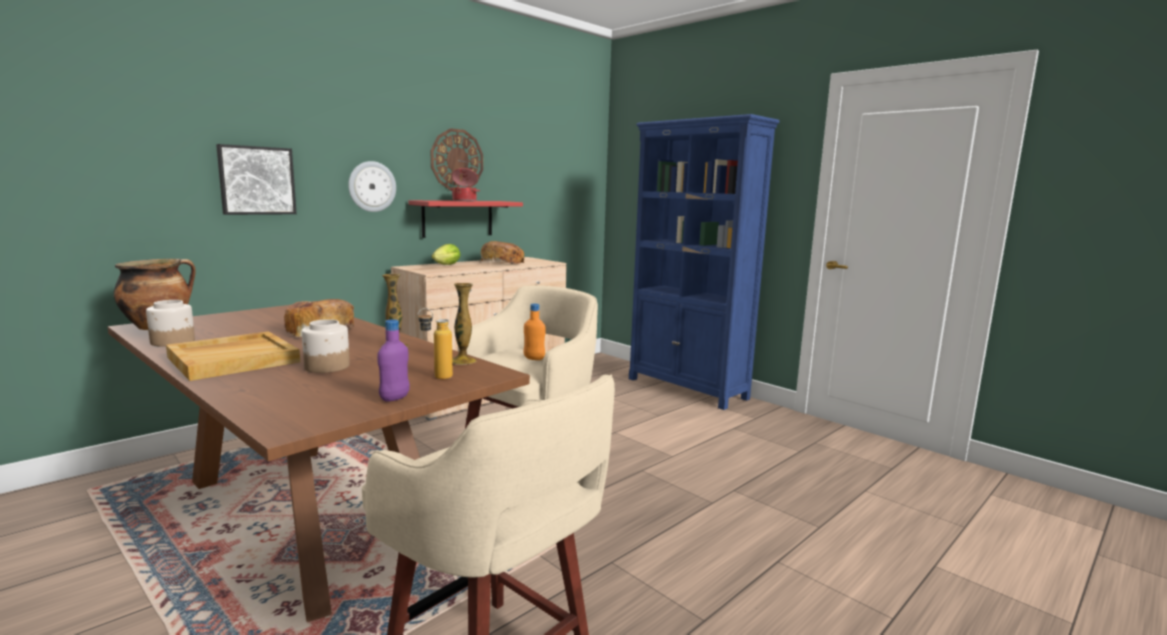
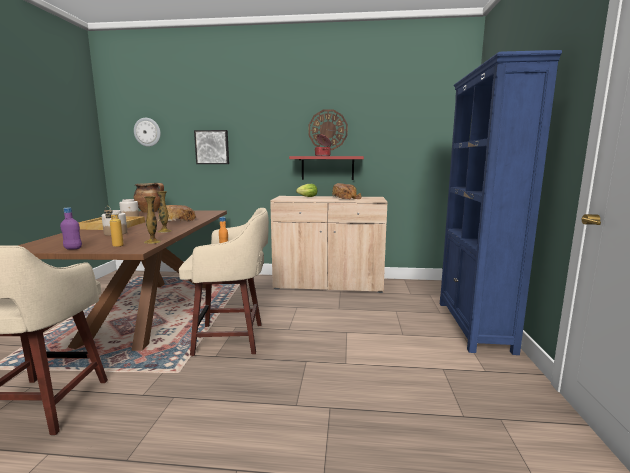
camera: 50 degrees right, 0 degrees up
(372, 186) = (271, 148): wall clock -> wall clock (147, 132)

